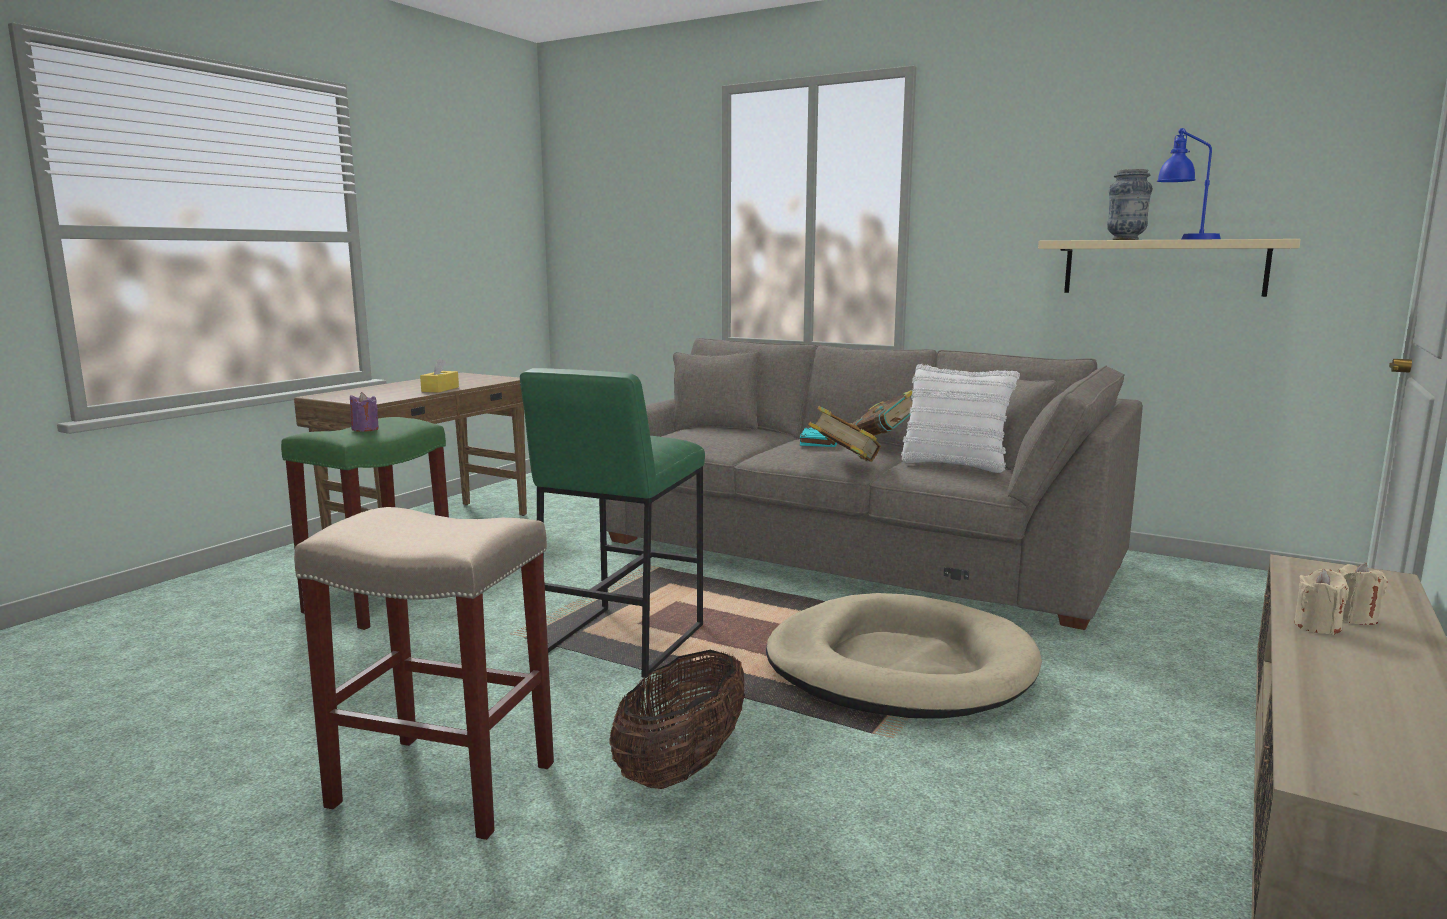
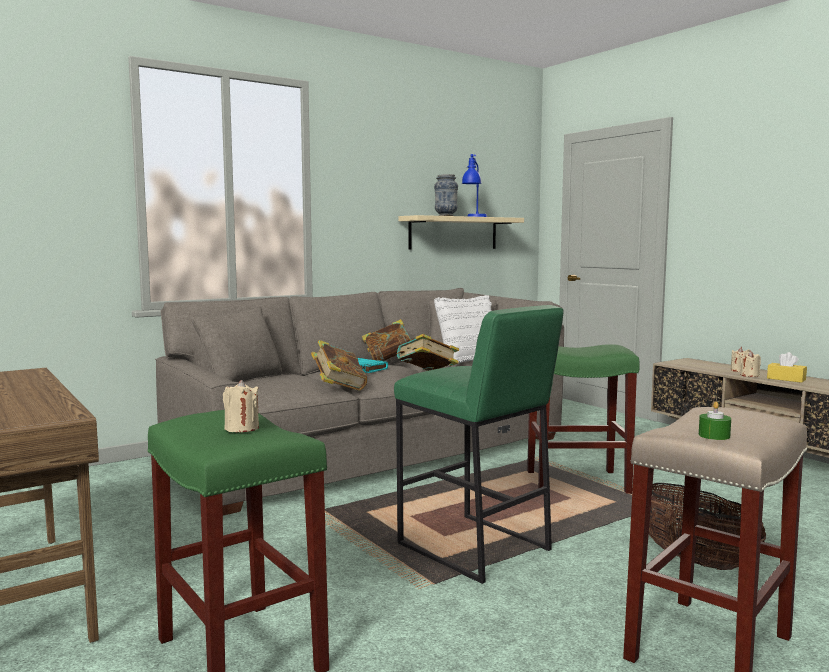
camera: 65 degrees left, 5 degrees down
(354, 519) = (714, 435): none -> green candle
(365, 429) = (241, 428): purple candle -> beige candle
(440, 389) = (39, 391): yellow tissue box -> yellow tissue box (786, 379)
(739, 452) = (339, 388): none -> book
(899, 667) = (576, 482): beige dog bed -> green stool

